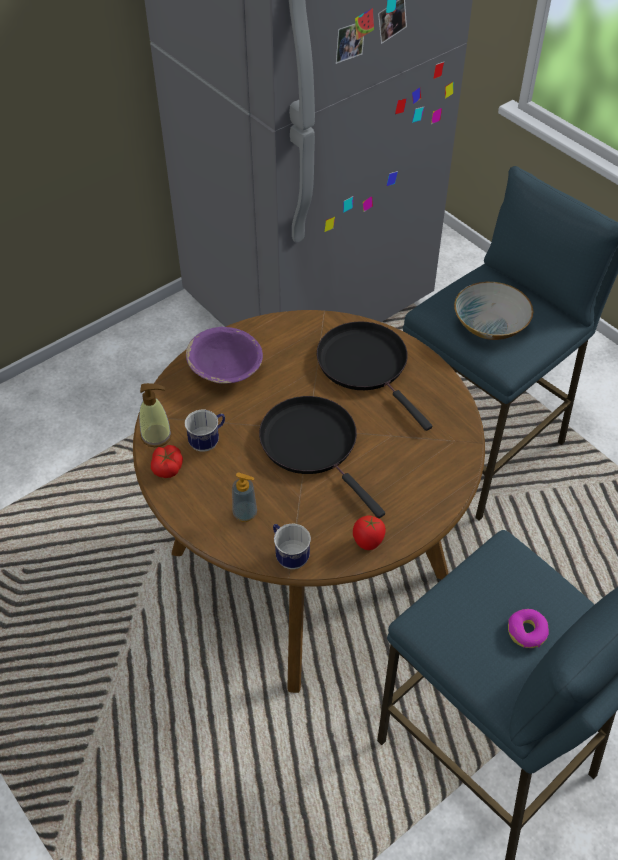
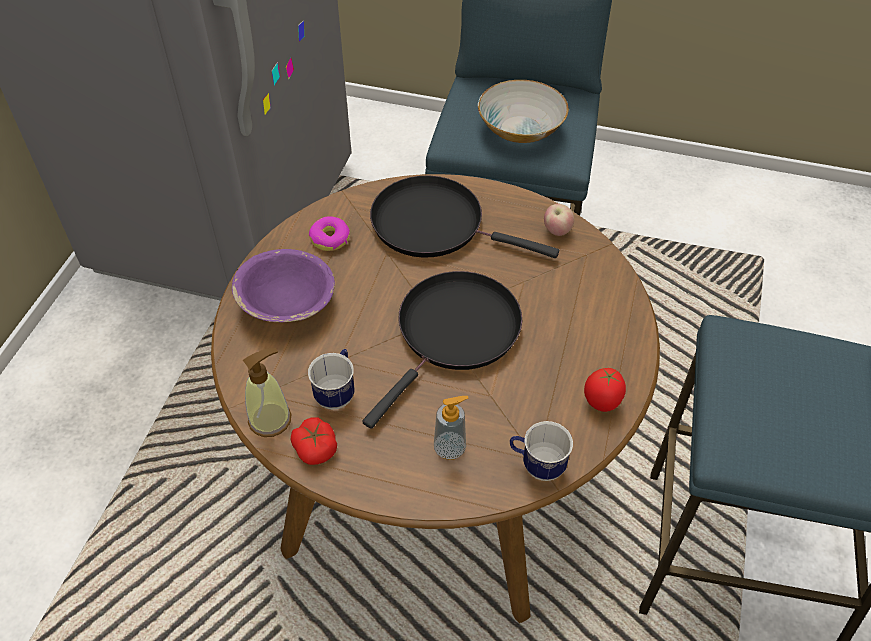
camera: 35 degrees left, 0 degrees up
(313, 444) = (454, 333): black frying pan -> black frying pan turned 105 degrees clockwise
(449, 413) = (557, 231): none -> apple
(526, 632) = (825, 400): donut -> donut (330, 239)

